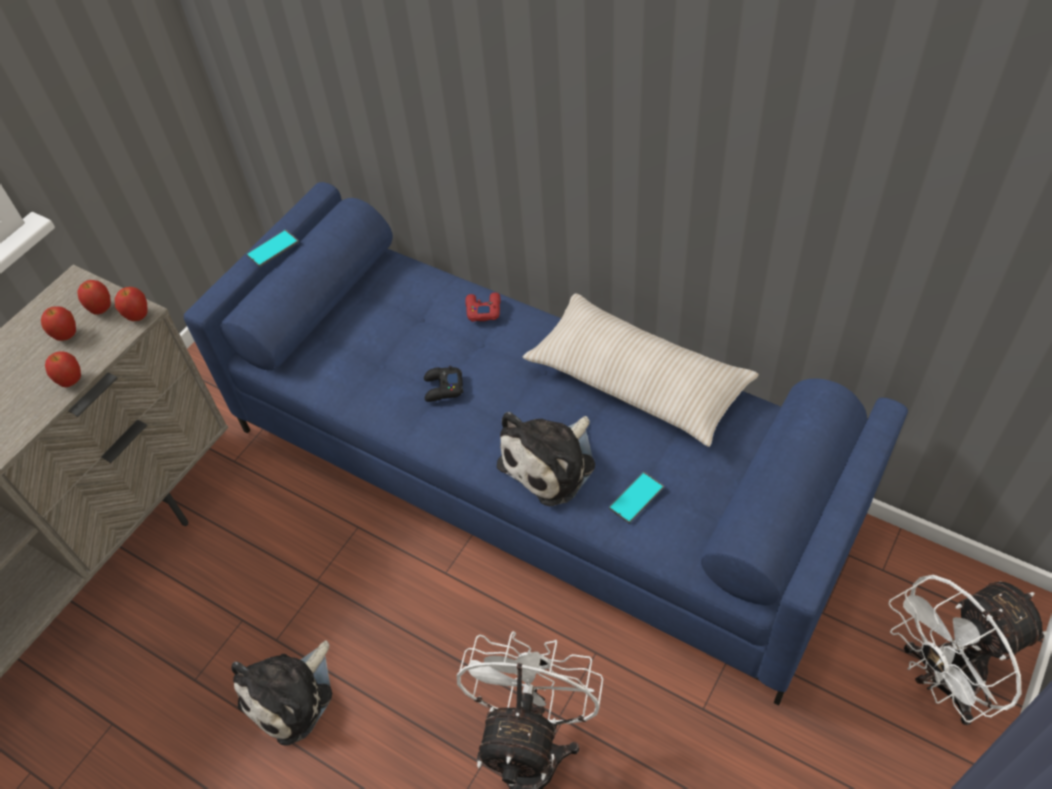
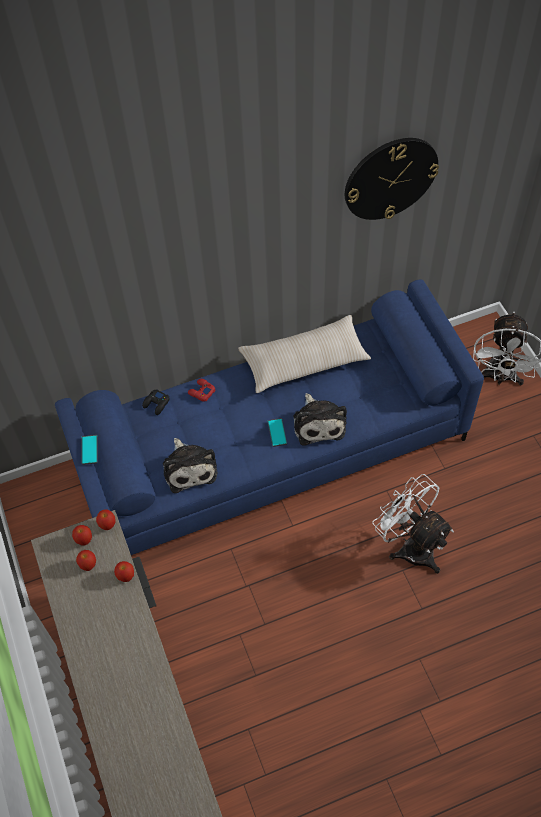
camera: 55 degrees left, 5 degrees up
(291, 695) = (302, 633): plush toy -> plush toy (189, 468)
(443, 388) = (234, 438): black game controller -> black game controller (156, 404)
(636, 497) = (366, 404): phone -> phone (277, 432)
(894, 140) = (390, 178): none -> wall clock

